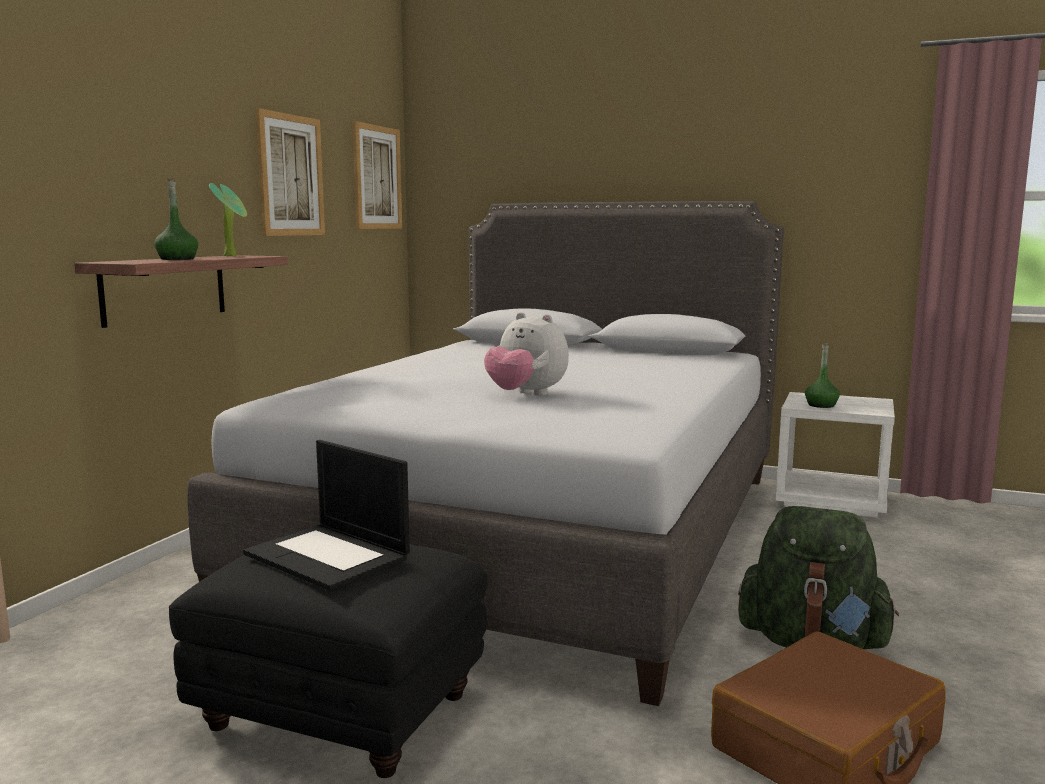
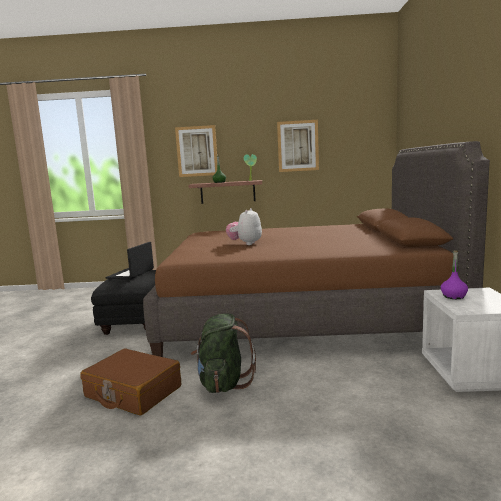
camera: 70 degrees right, 0 degrees up
(377, 177) = (366, 139): picture -> picture (197, 151)
(537, 532) = (302, 315): grey bed -> brown bed
(821, 405) = (453, 296): green bottle -> purple bottle

